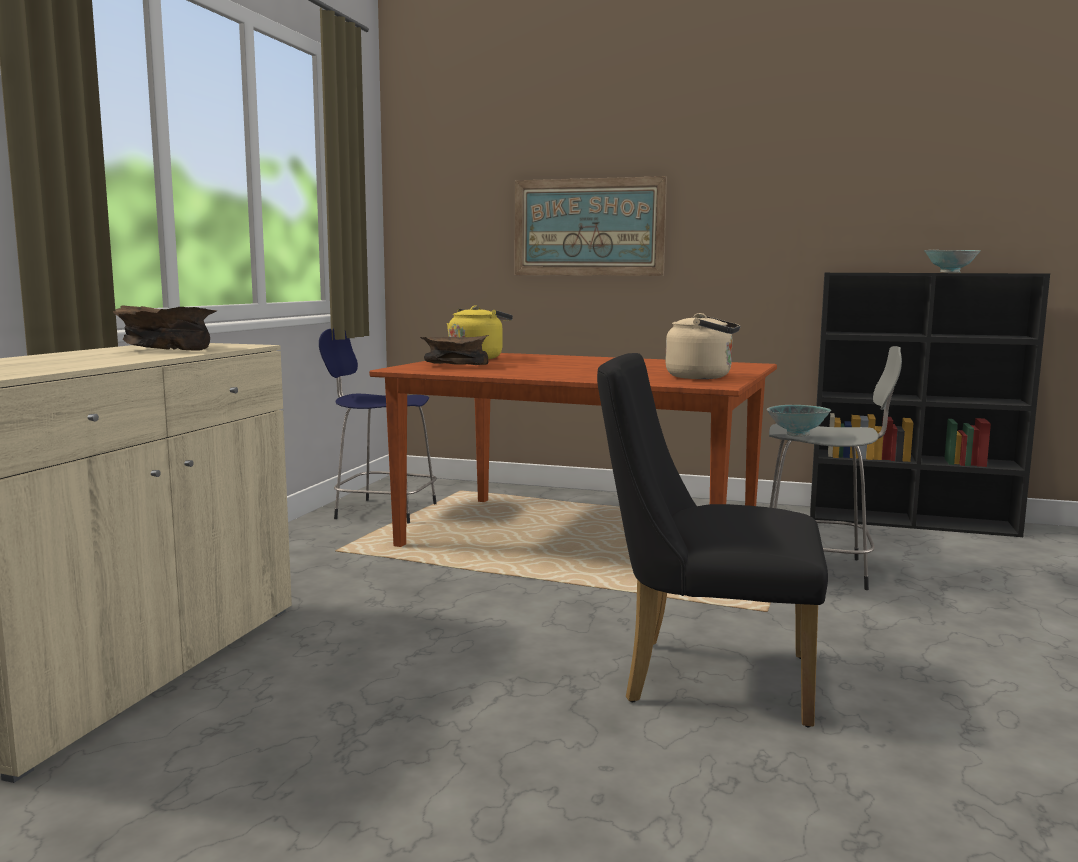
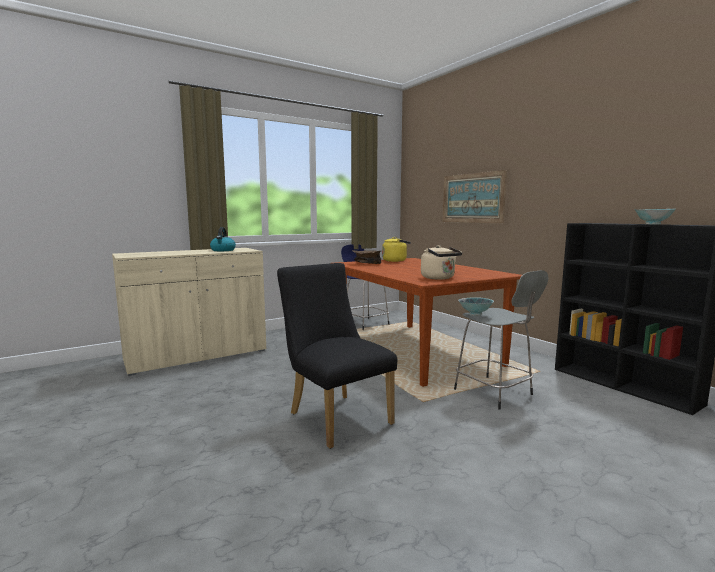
camera: 40 degrees right, 0 degrees up
(169, 349) = (223, 250): brown bowl -> kettle

